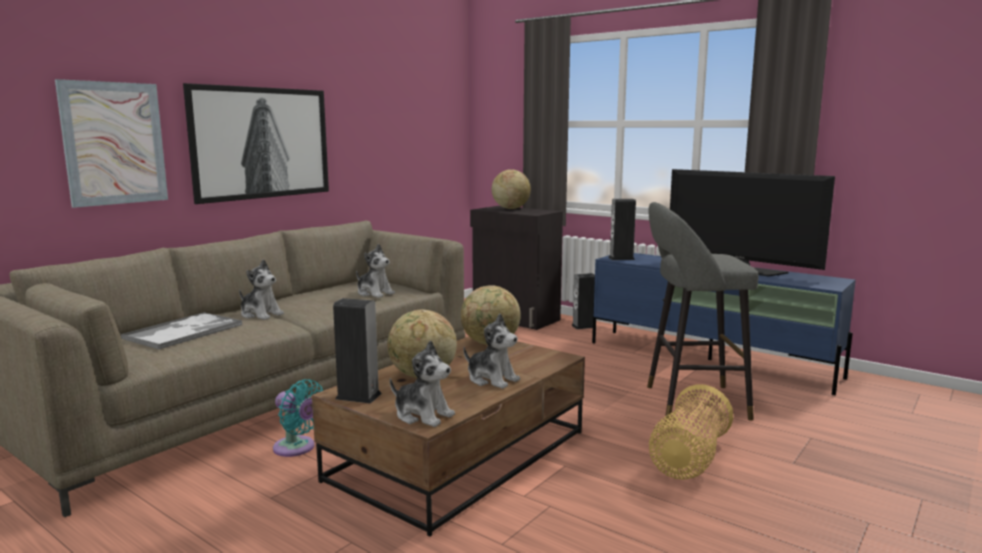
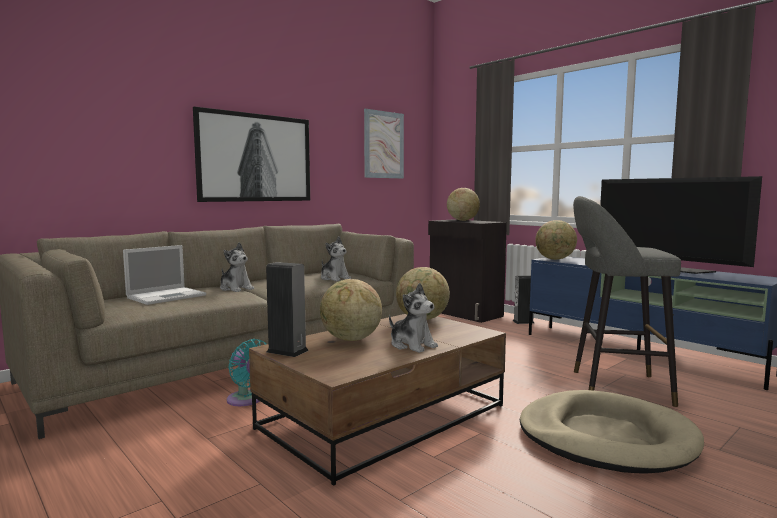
camera: 10 degrees right, 5 degrees down
(114, 143) = (135, 150): picture -> picture (383, 145)
(184, 331) = (168, 296): tray -> laptop
(423, 415) = (336, 369): plush toy -> none
(621, 258) = (555, 259): speaker -> globe
(688, 460) = (605, 437): basket -> beige dog bed

